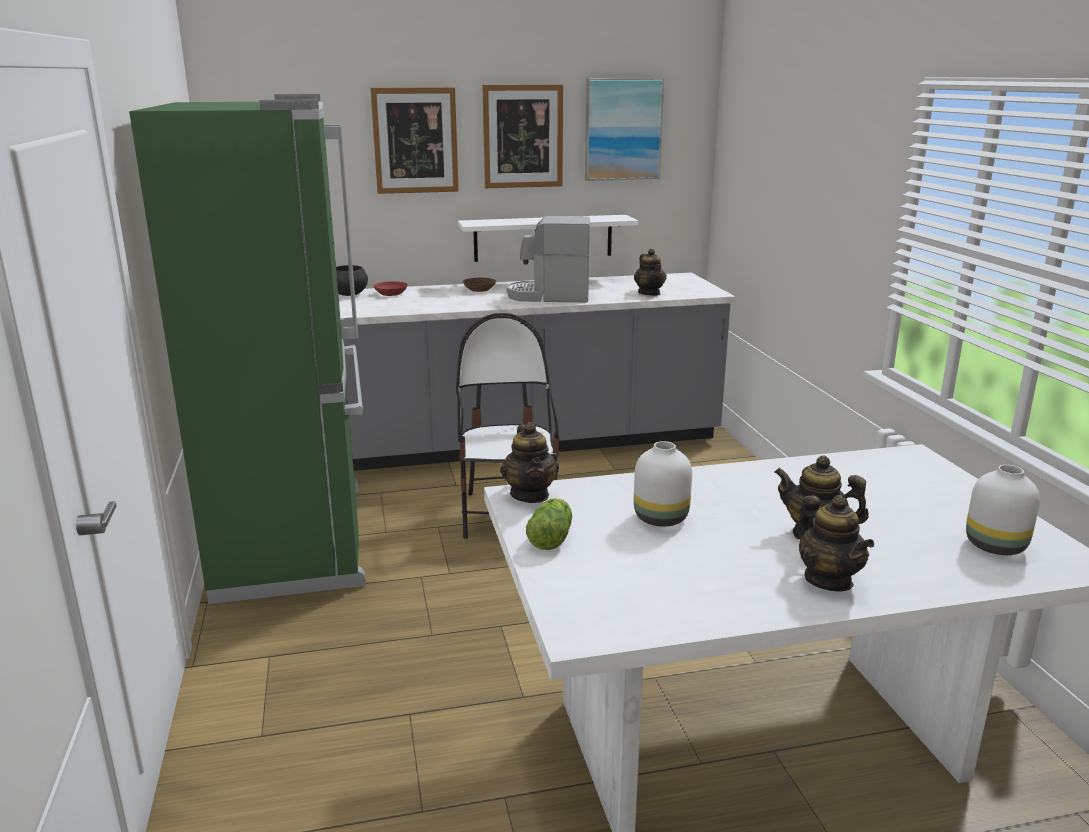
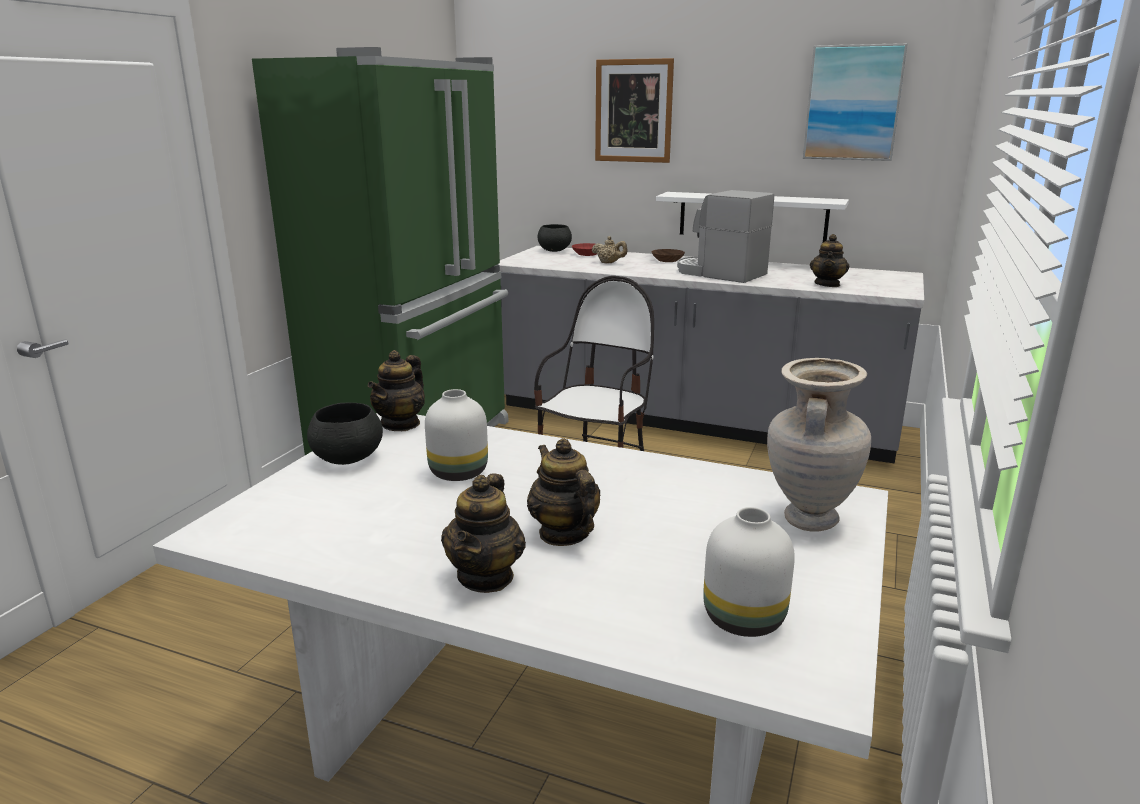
camera: 35 degrees right, 0 degrees up
(433, 300) = (609, 263): none -> beige teapot
(523, 136) = (739, 109): picture -> none
(552, 537) = (347, 459): lettuce -> black bowl
(919, 476) = (808, 520): none -> beige vase

